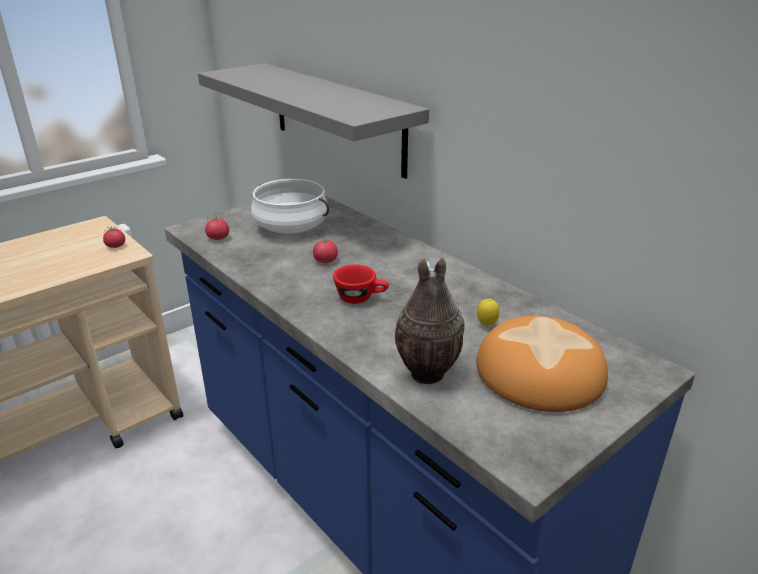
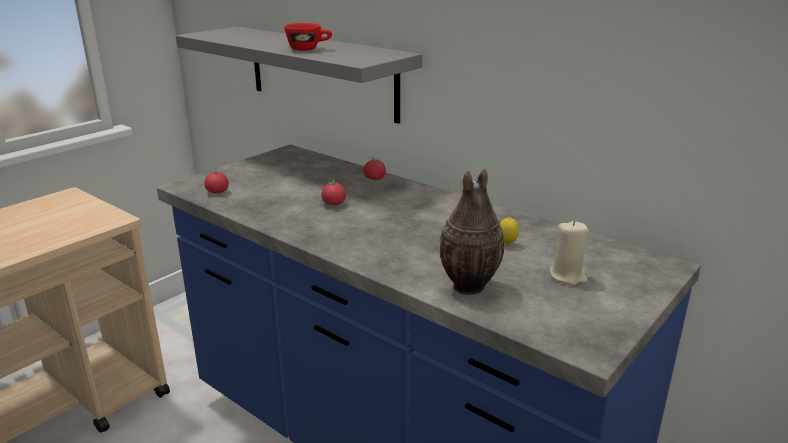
camera: 10 degrees left, 5 degrees down
(116, 246) = (97, 213): tomato -> tomato (374, 179)
(292, 227) = (288, 178): white cooking pot -> none
(361, 298) = (381, 231): red cup -> red cup (309, 49)
(538, 372) = (567, 276): bread -> beige candle

